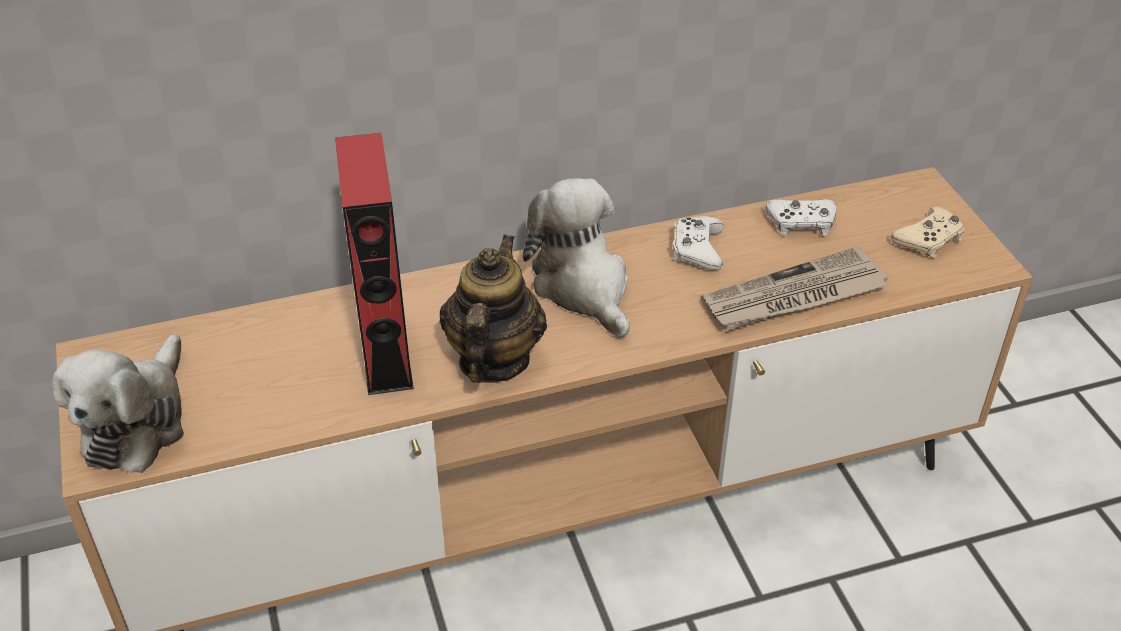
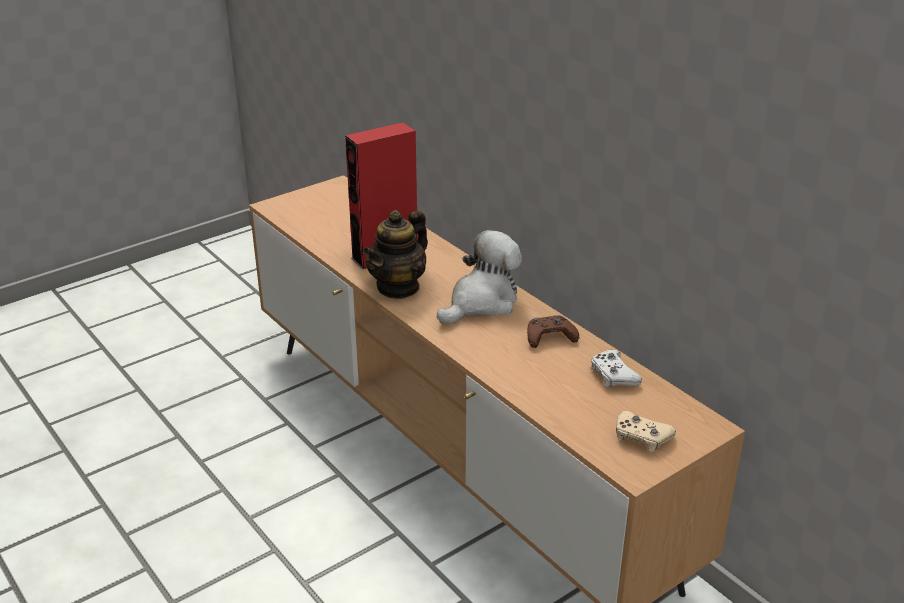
camera: 70 degrees right, 10 degrees down
(137, 421) = (302, 207): plush toy -> none
(493, 360) = (398, 287): teapot -> teapot turned 135 degrees clockwise
(697, 249) = (550, 337): white game controller -> brown game controller
(794, 297) = (527, 383): newspaper -> none

